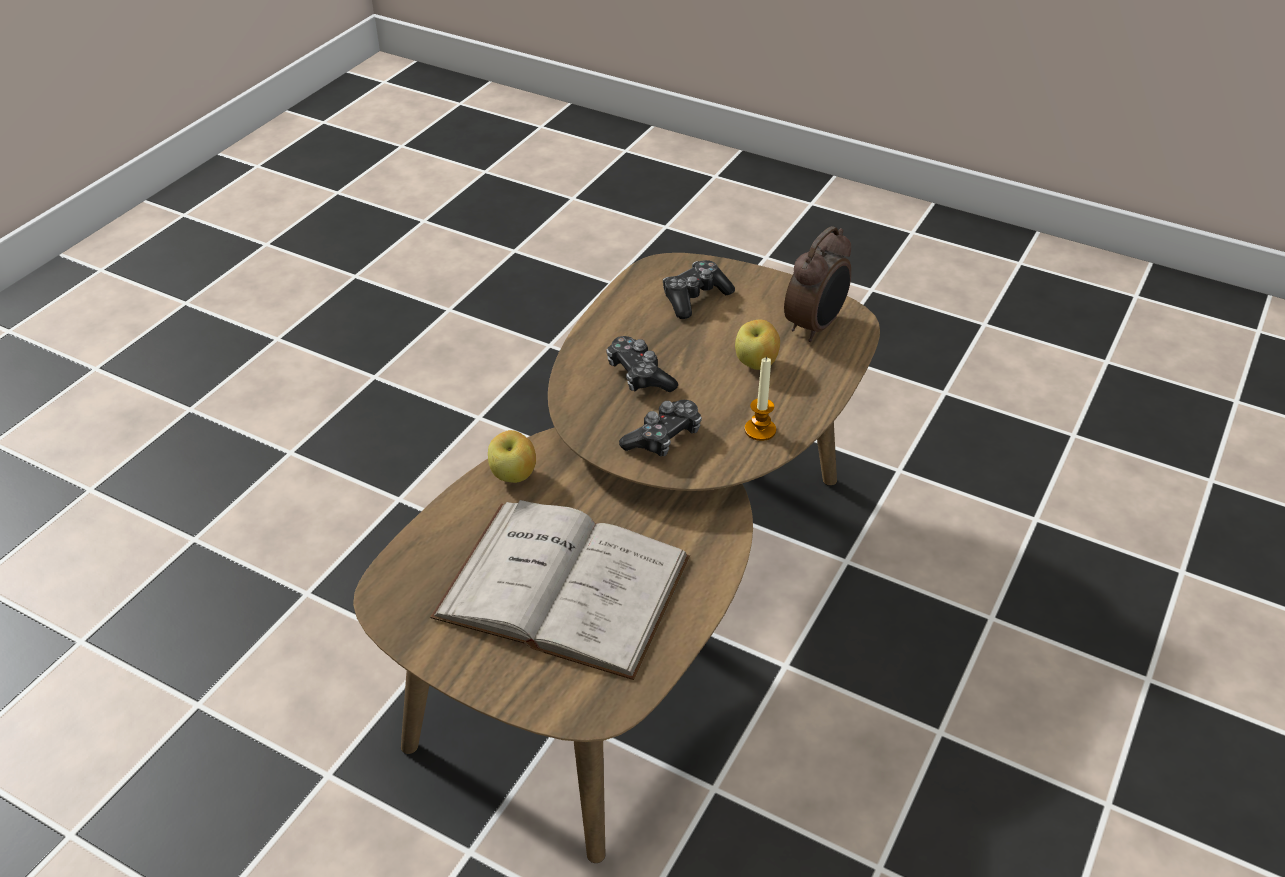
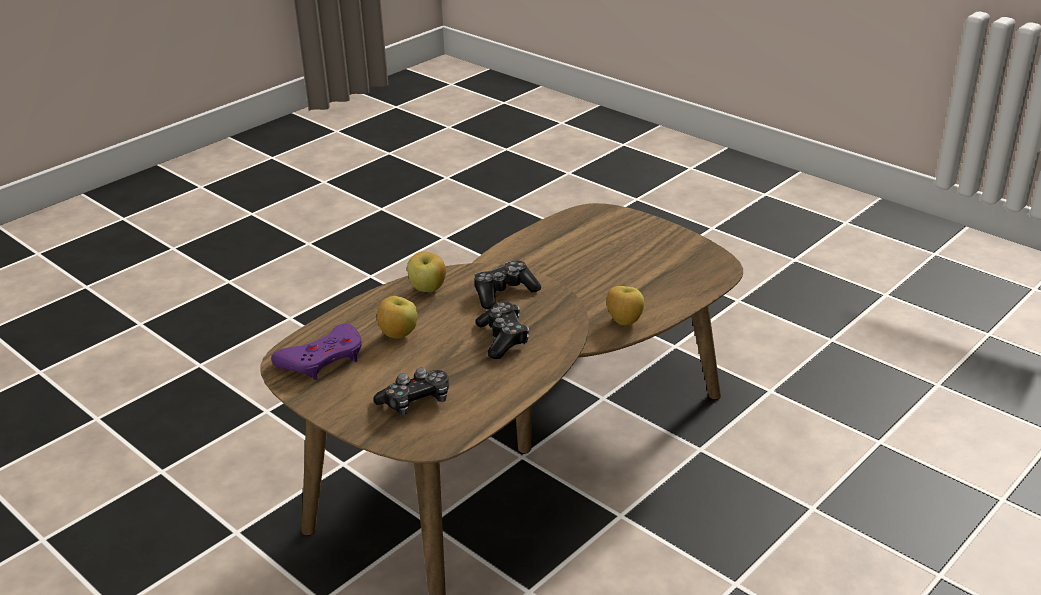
camera: 165 degrees left, 10 degrees down
(563, 587) = (601, 259): white book -> none
(760, 430) = (428, 289): candle -> apple
(815, 326) = (323, 359): alarm clock -> purple game controller

